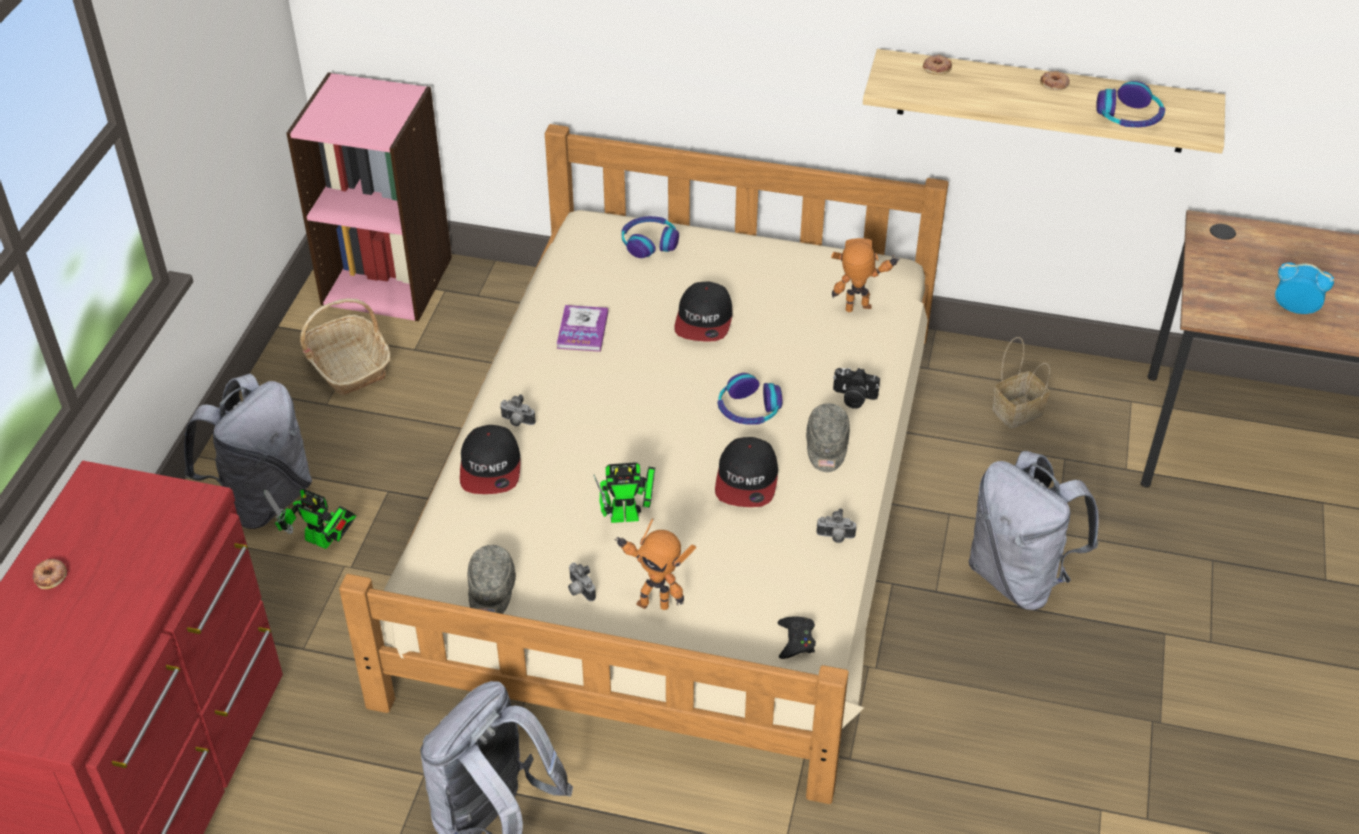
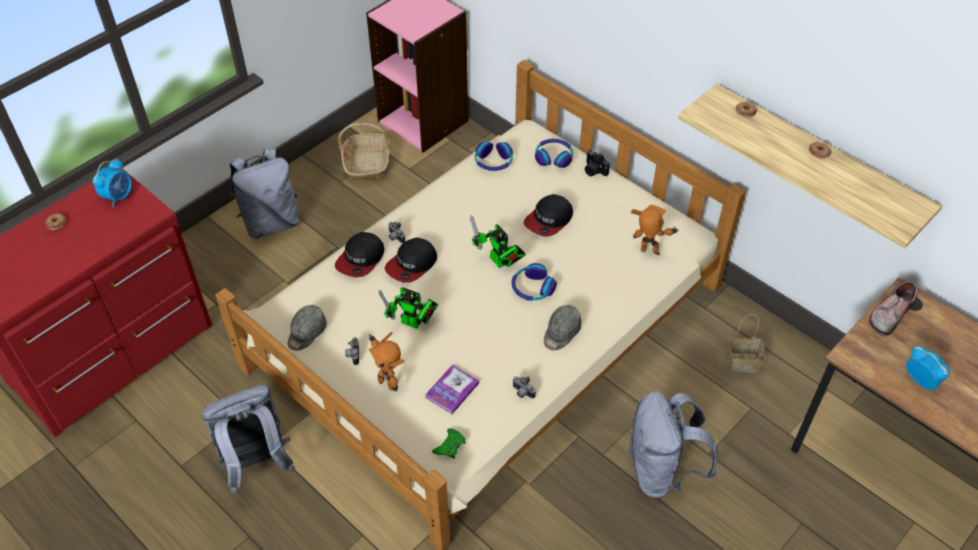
camera: 30 degrees right, 5 degrees up
(122, 501) = (118, 196): none -> alarm clock
(323, 542) = (283, 261): toy robot -> toy robot (499, 262)
(582, 330) = (473, 196): book -> book (452, 390)
(747, 480) = (497, 332): cap -> cap (412, 264)
(796, 640) = (450, 446): black game controller -> green game controller
(853, 398) = (602, 309): camera -> camera (593, 170)
(1129, 117) = (853, 196): headphones -> headphones (493, 161)
(1209, 251) = (889, 313): none -> shoe

